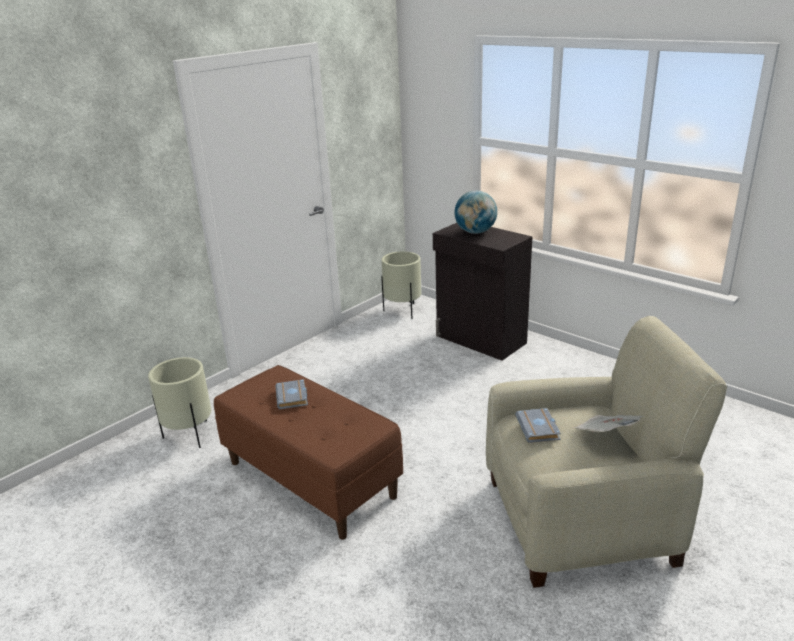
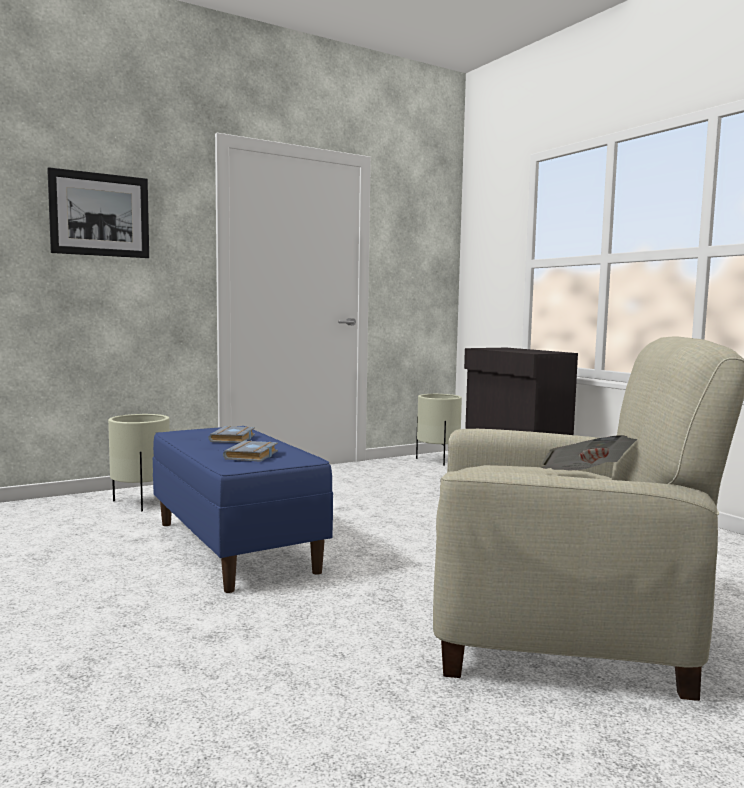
camera: 15 degrees right, 20 degrees down
(83, 181) = (100, 215): none -> picture
(309, 479) = (233, 546): brown bench -> blue bench
(475, 232) = (513, 349): globe -> none
(539, 429) = (497, 468): grey book -> grey book (253, 456)

